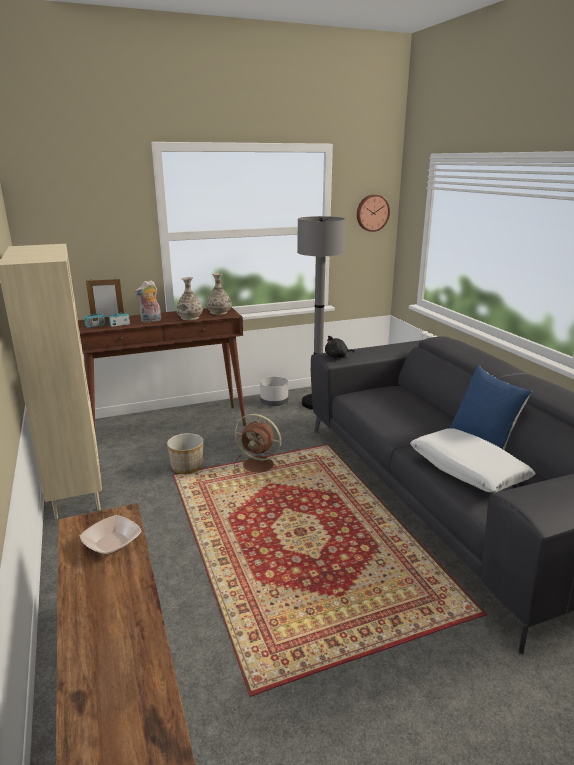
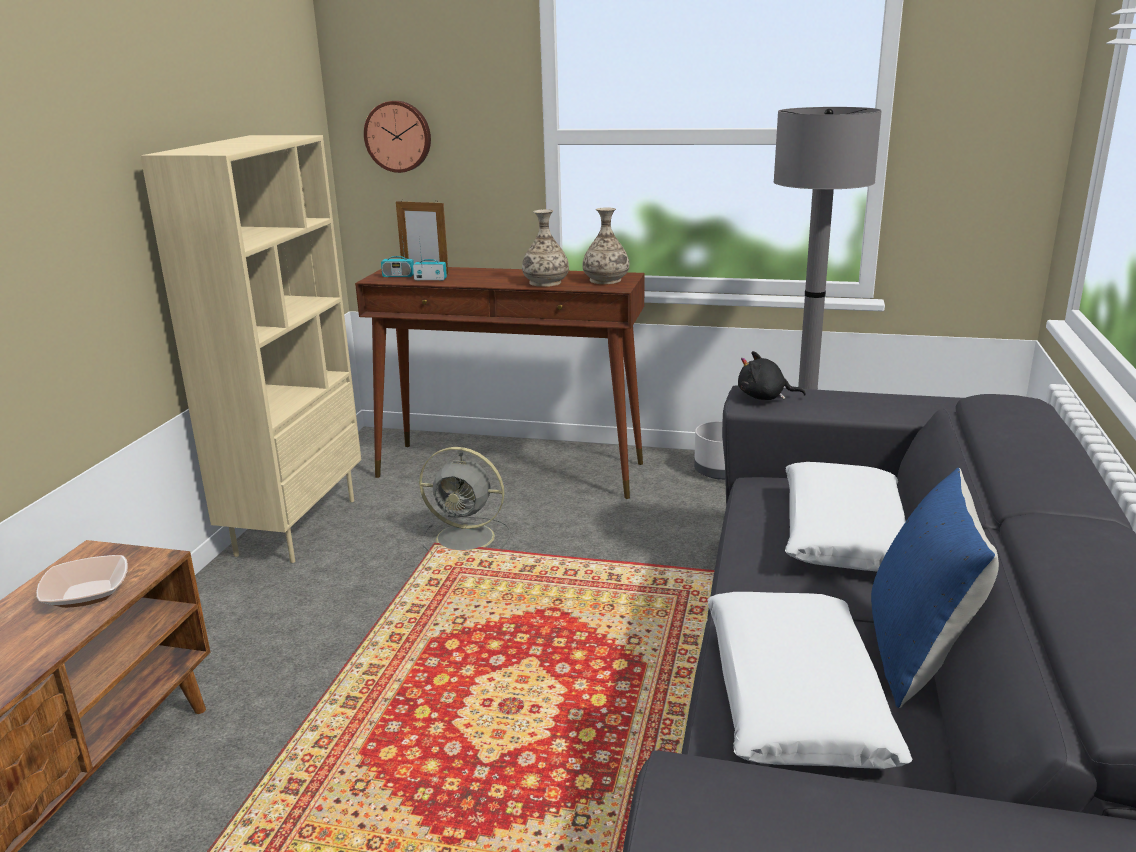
camera: 35 degrees right, 0 degrees up
(151, 321) = (481, 280): plush toy -> none
(187, 466) = (468, 538): planter -> grey fan
(259, 465) = (575, 571): brown fan -> none
(372, 213) = (1002, 104): wall clock -> wall clock (398, 136)
(407, 407) = (842, 534): none -> white pillow

